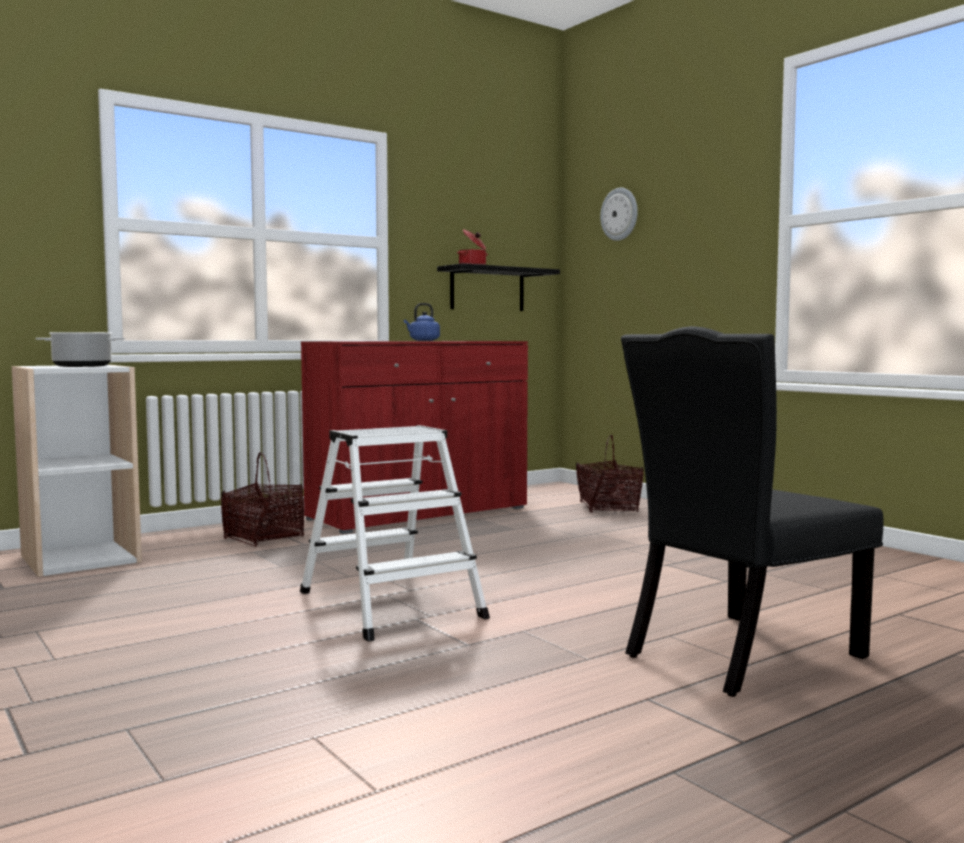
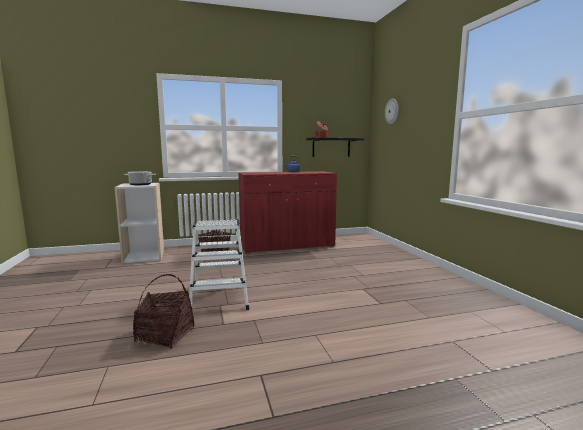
camera: 20 degrees right, 5 degrees up
(608, 508) = (372, 250): basket -> basket (165, 335)
(743, 653) = (338, 353): black chair -> none

